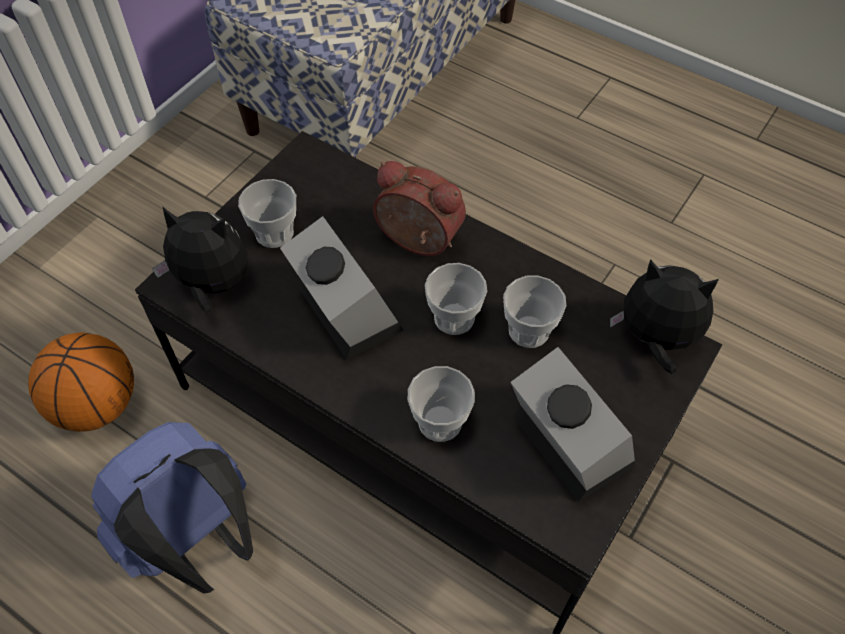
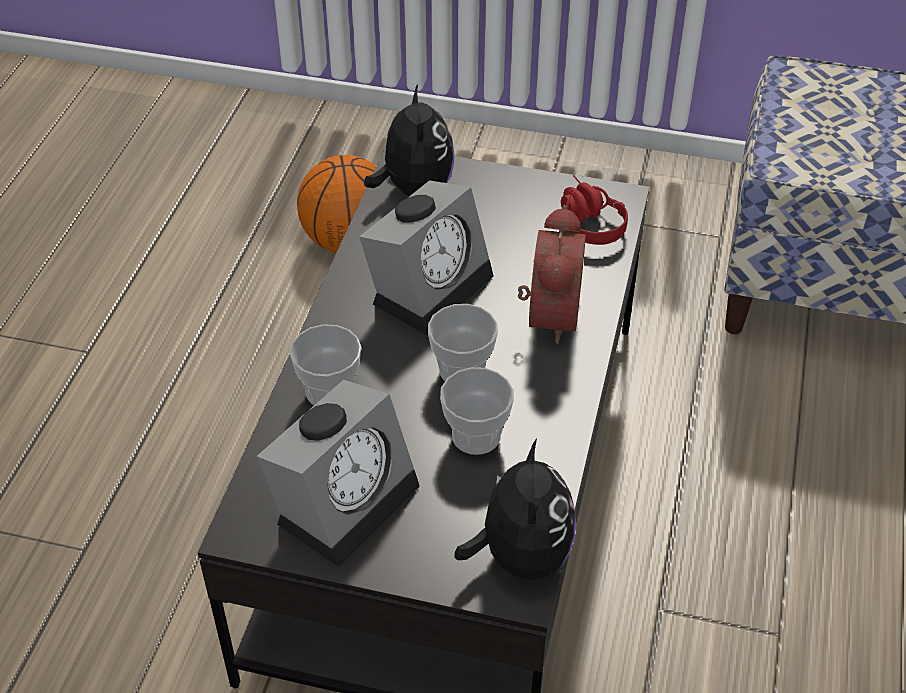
camera: 70 degrees right, 10 degrees down
(197, 541) = (239, 359): blue backpack -> none
(274, 233) = (499, 209): cup -> none
(320, 182) = (585, 220): none -> red headphones

